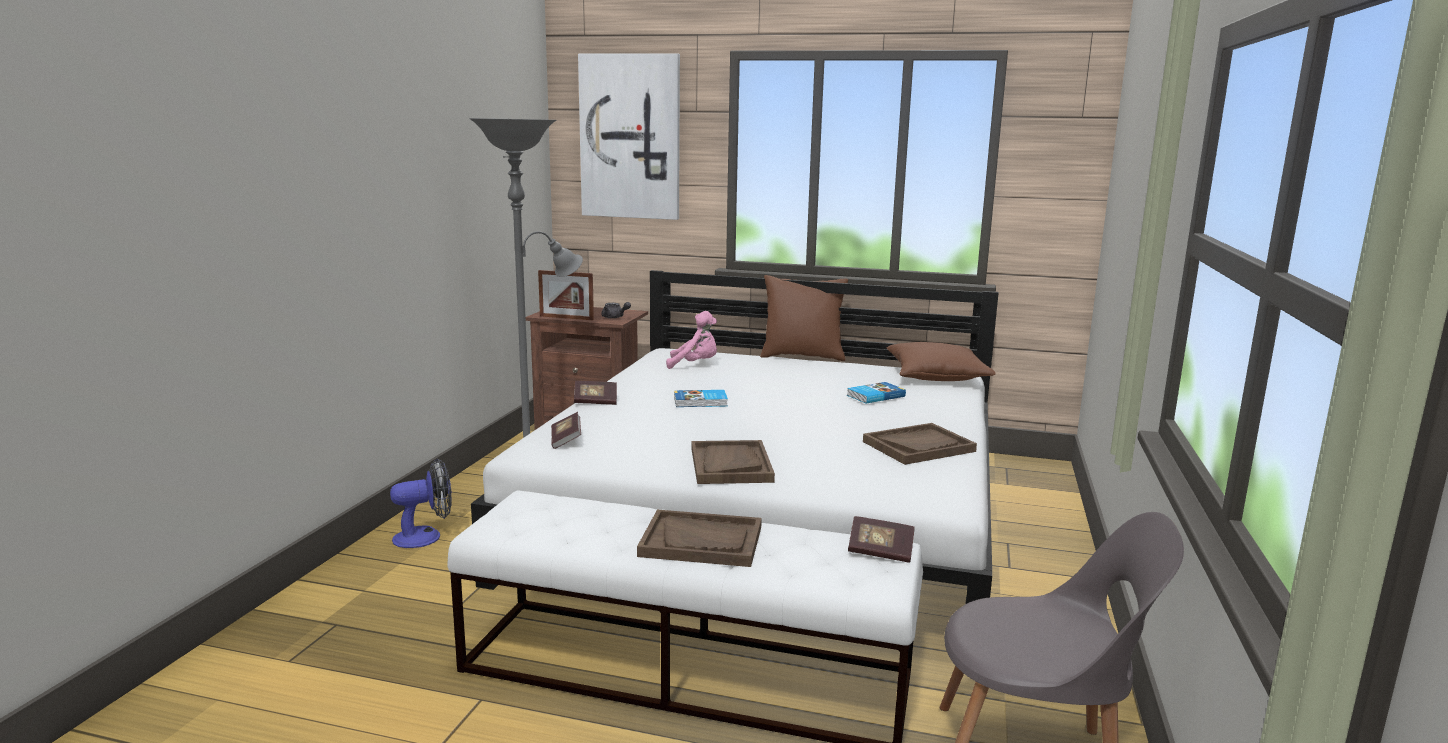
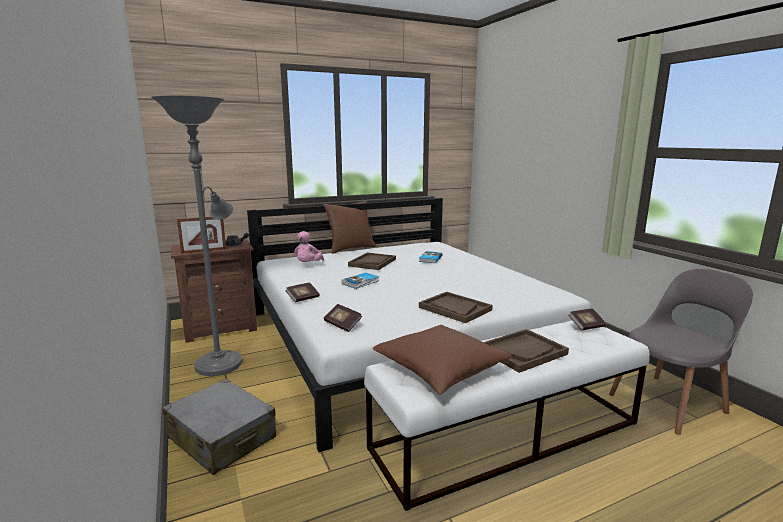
camera: 40 degrees left, 0 degrees up
(426, 536) = (221, 437): fan -> grey suitcase
(630, 137) = (212, 120): picture -> none
(695, 365) = (308, 265): pink plush toy -> pink plush toy turned 135 degrees clockwise
(918, 446) = (497, 276): brown tray -> brown tray (372, 262)
(936, 377) = (429, 245): brown pillow -> brown pillow (440, 369)

